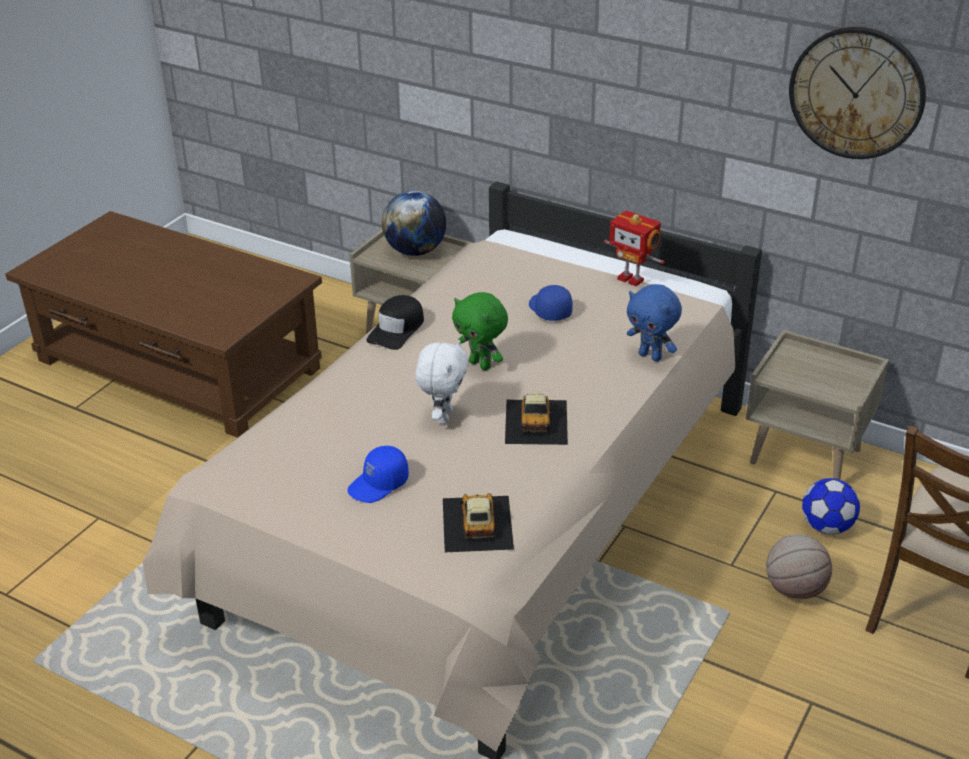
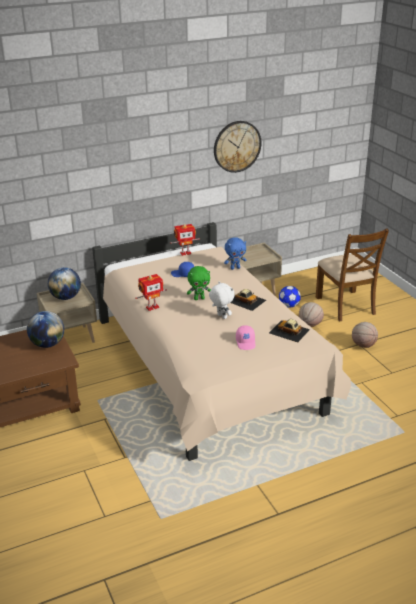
camera: 55 degrees left, 5 degrees down
(251, 299) = (47, 344): none -> globe
(379, 484) = (246, 342): blue cap -> pink cap
(397, 329) = (152, 307): black cap -> toy robot
(816, 712) = (363, 345): none -> basketball

